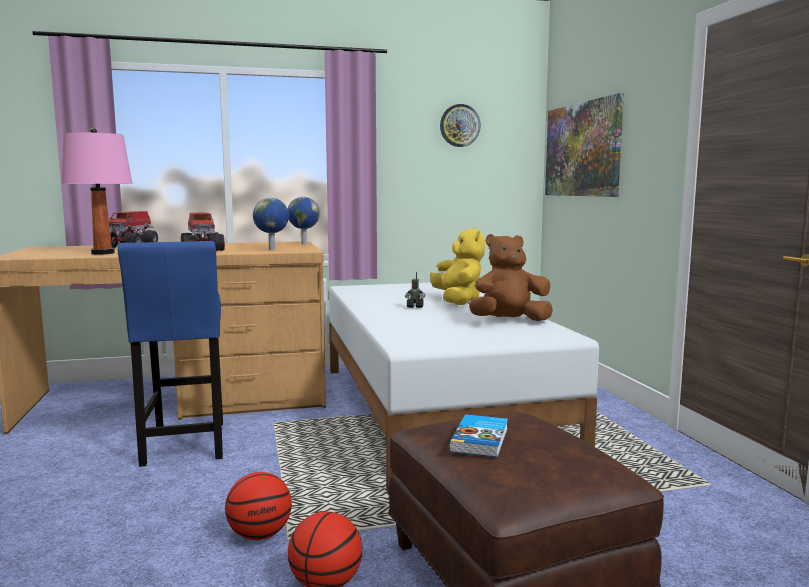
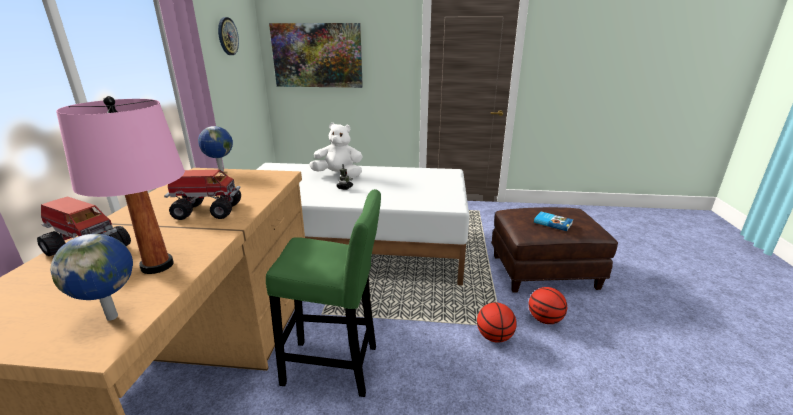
camera: 70 degrees left, 15 degrees up
(184, 446) = (336, 367): blue stool -> green stool
(272, 249) = (256, 184): globe -> globe (114, 316)
(458, 301) = (339, 175): yellow plush toy -> white plush toy
(509, 321) = (409, 175): brown plush toy -> none

